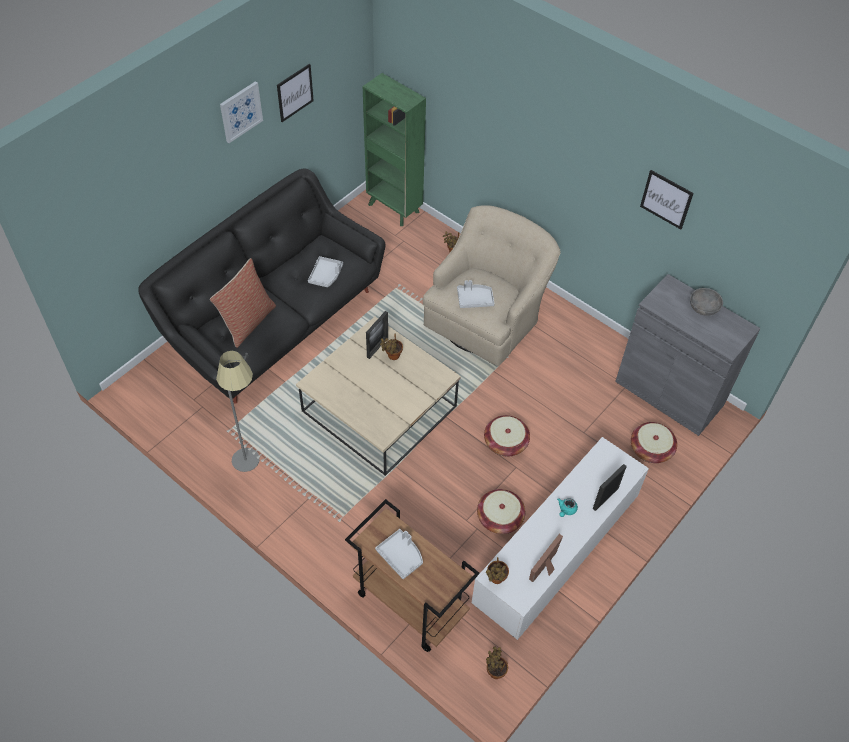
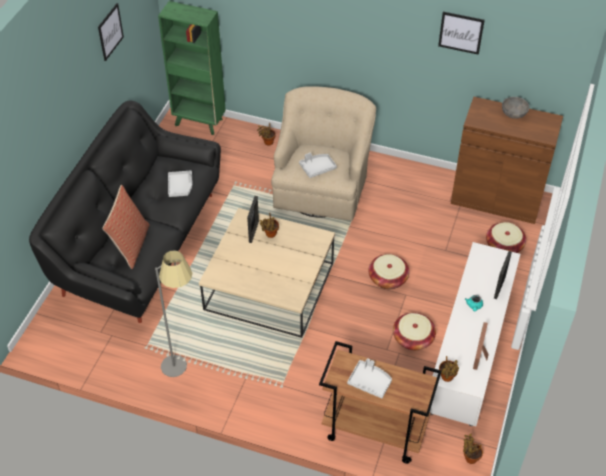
camera: 20 degrees left, 5 degrees down
(240, 111) = (77, 56): picture -> none
(669, 393) = (496, 199): grey cabinet -> brown cabinet

